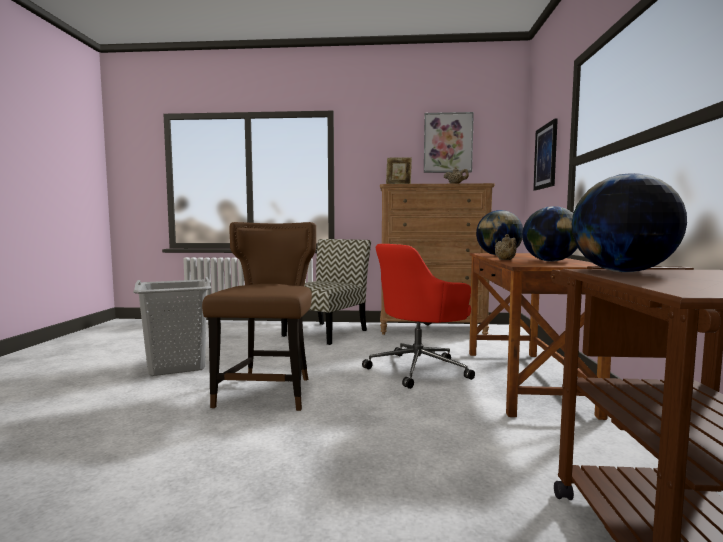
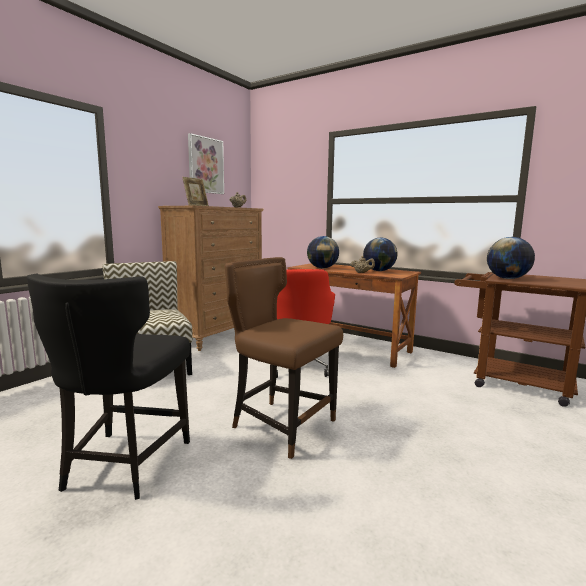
camera: 60 degrees left, 5 degrees up
(176, 366) = (124, 465): grey laundry basket -> black chair
(546, 156) = (289, 190): picture -> none

